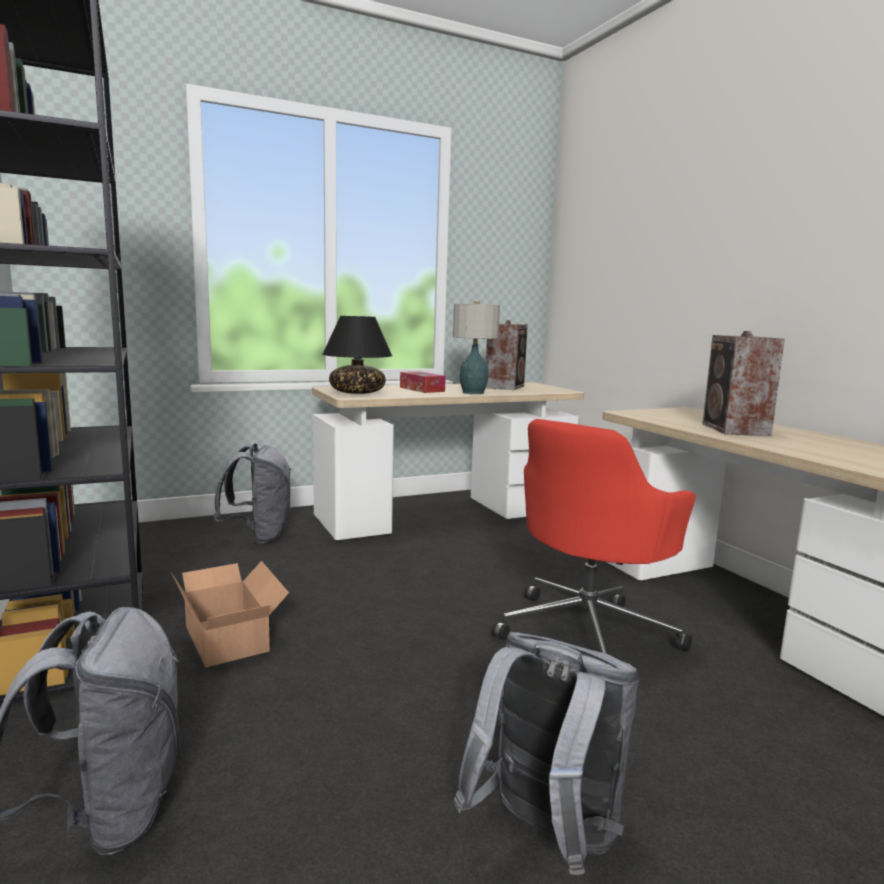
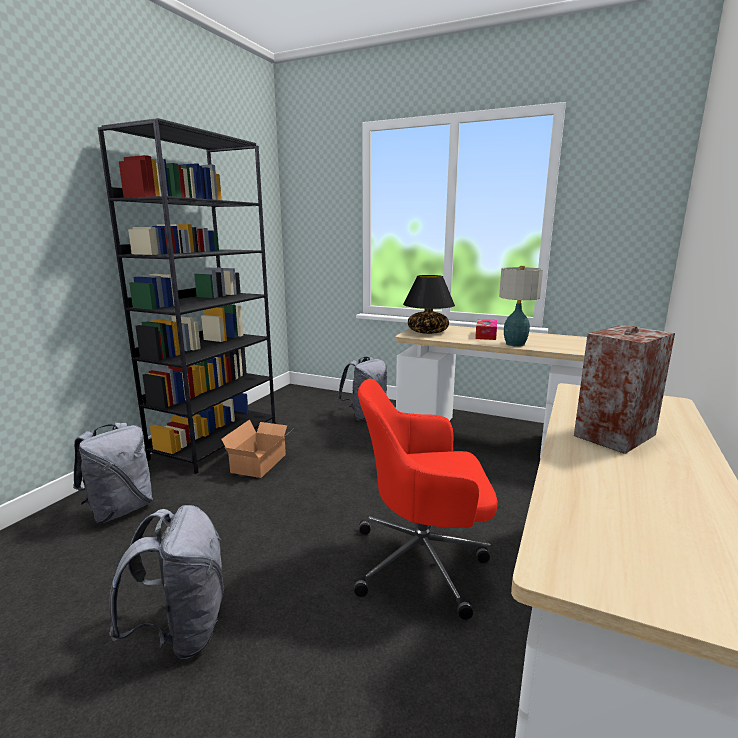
camera: 50 degrees right, 5 degrees up
(505, 387) = (573, 342): speaker -> none

